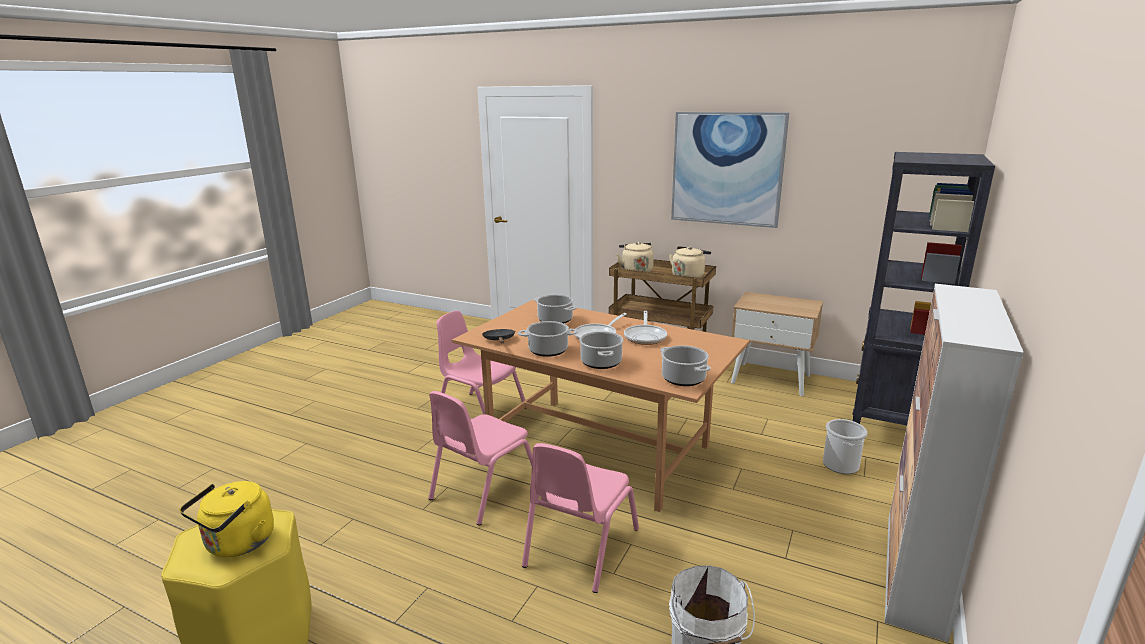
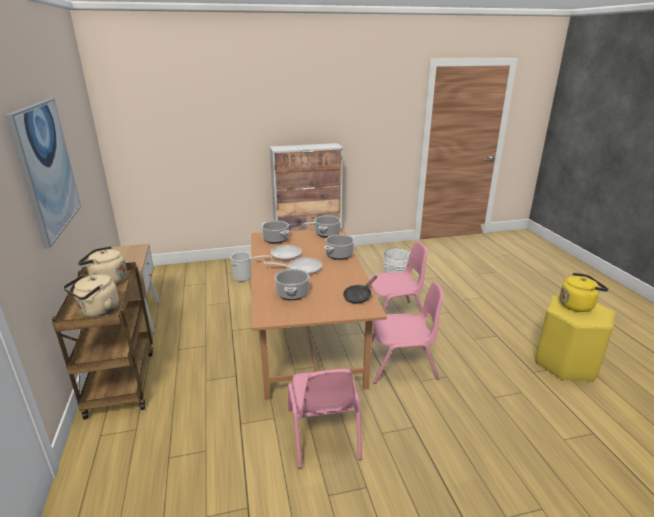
camera: 130 degrees left, 5 degrees up
(547, 351) = (348, 274): cooking pot -> cooking pot (276, 239)
(889, 430) = (189, 272): black bookcase -> none

